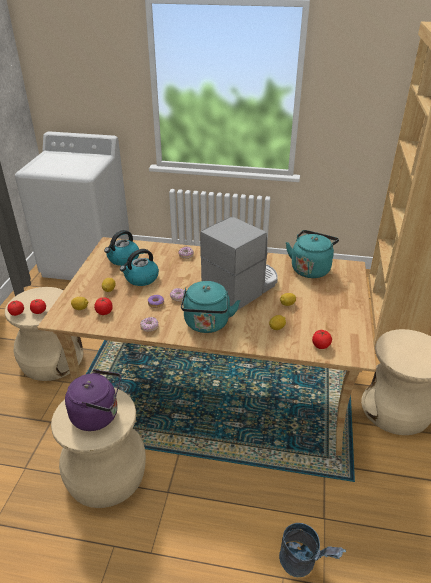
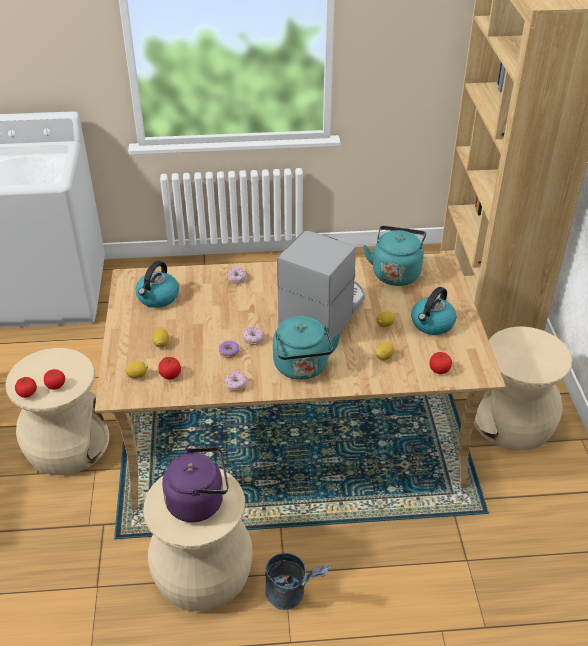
camera: 15 degrees left, 5 degrees up
(141, 278) = (194, 321): kettle -> kettle (432, 324)
(303, 563) = (458, 611): grey bucket -> grey bucket (292, 595)

